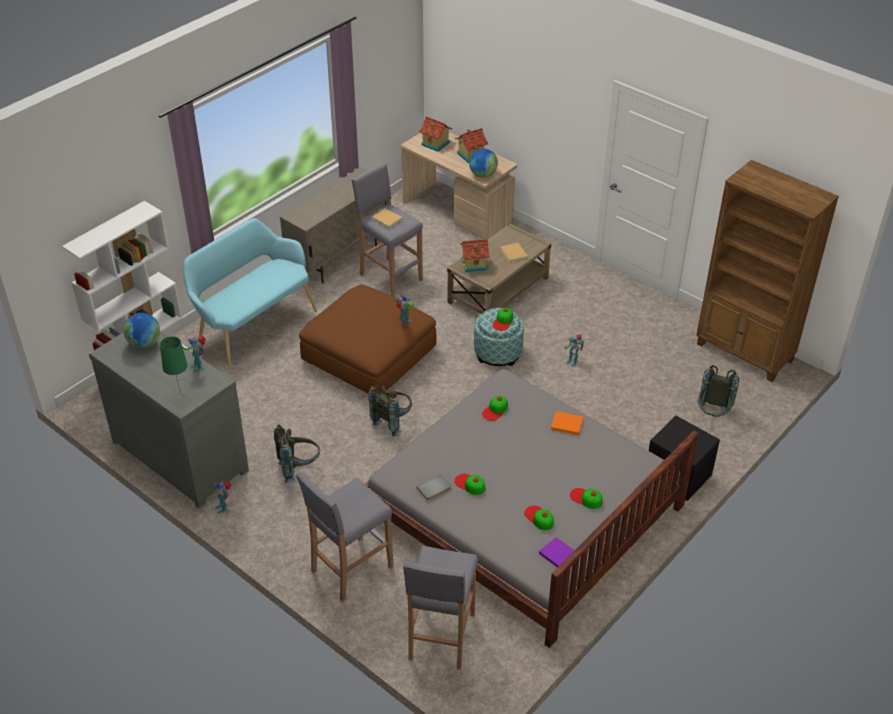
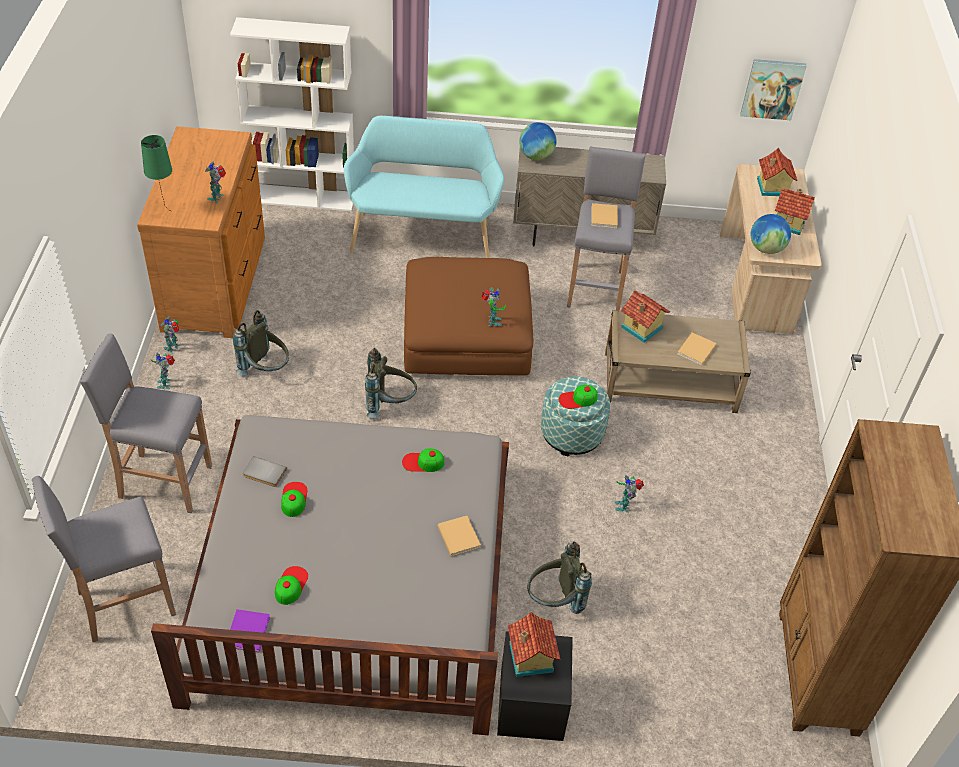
camera: 50 degrees right, 5 degrees up
(145, 343) = (218, 150): globe -> globe (536, 156)
(182, 454) = (216, 283): grey dresser -> brown dresser
(255, 527) = (166, 383): none -> toy robot
(397, 83) = (772, 89): none -> picture
(566, 424) = (458, 536): orange book -> beige book
(586, 498) = (355, 614): cap -> none
(676, 439) = (529, 658): none -> toy house
(712, 415) = (668, 691): grey backpack -> grey backpack (554, 601)

